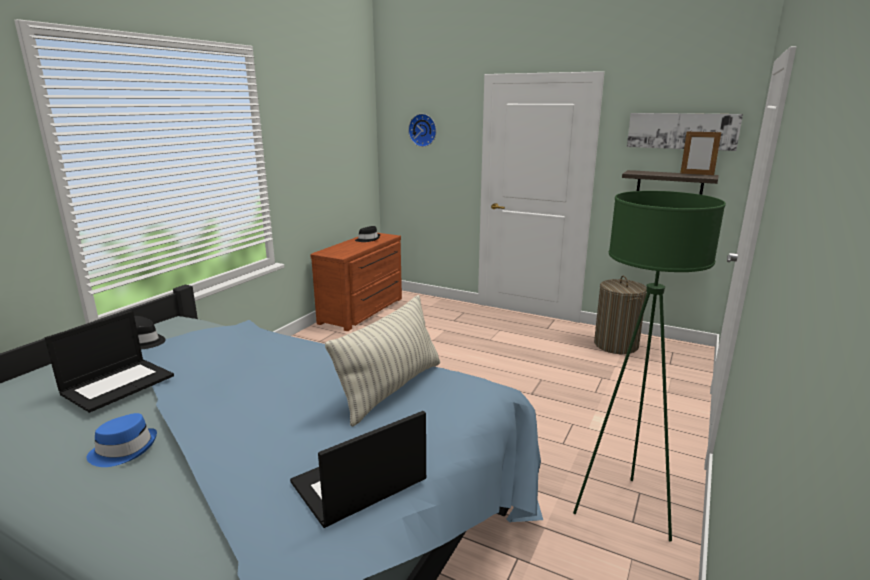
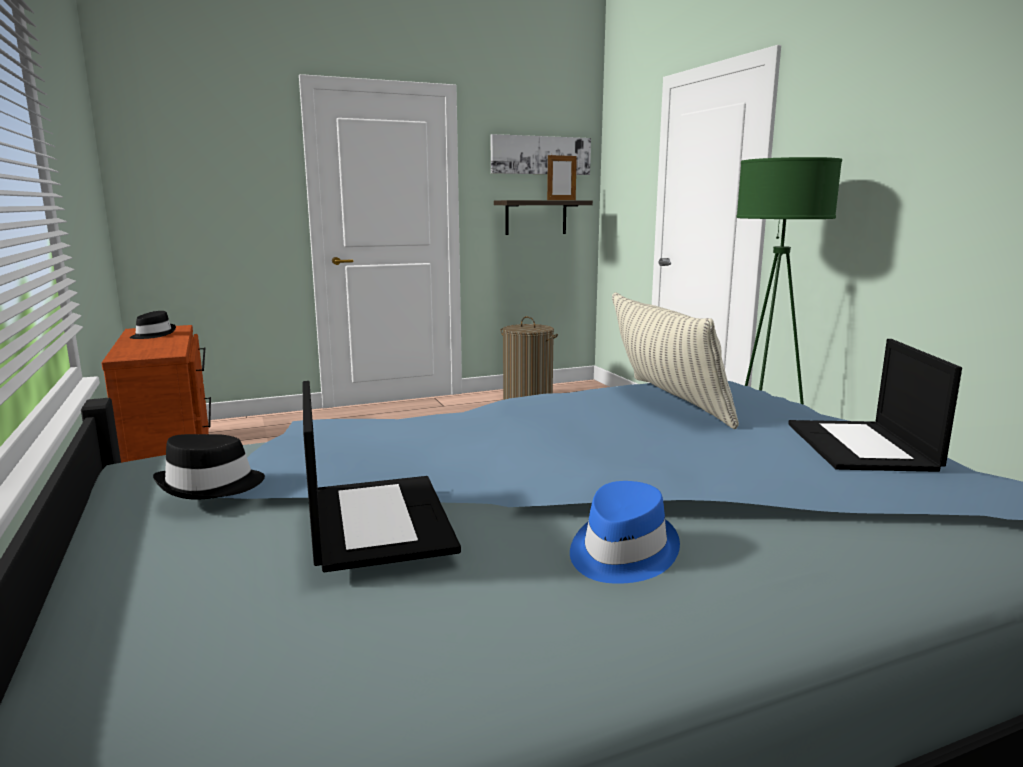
camera: 50 degrees left, 5 degrees down
(423, 130) = (200, 154): wall clock -> none

